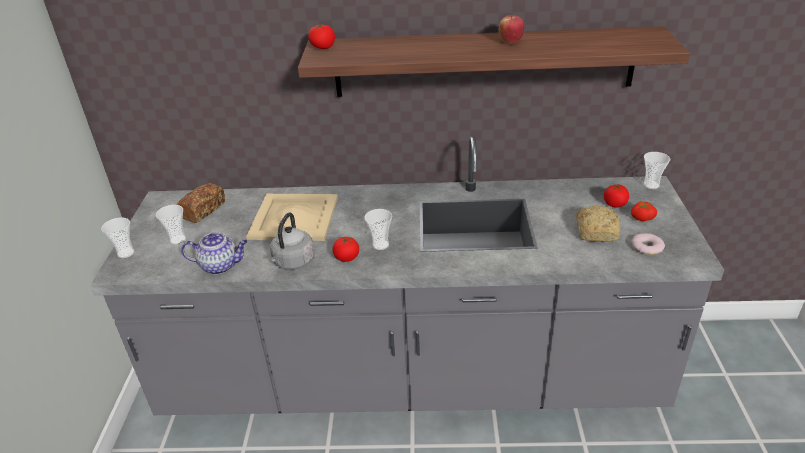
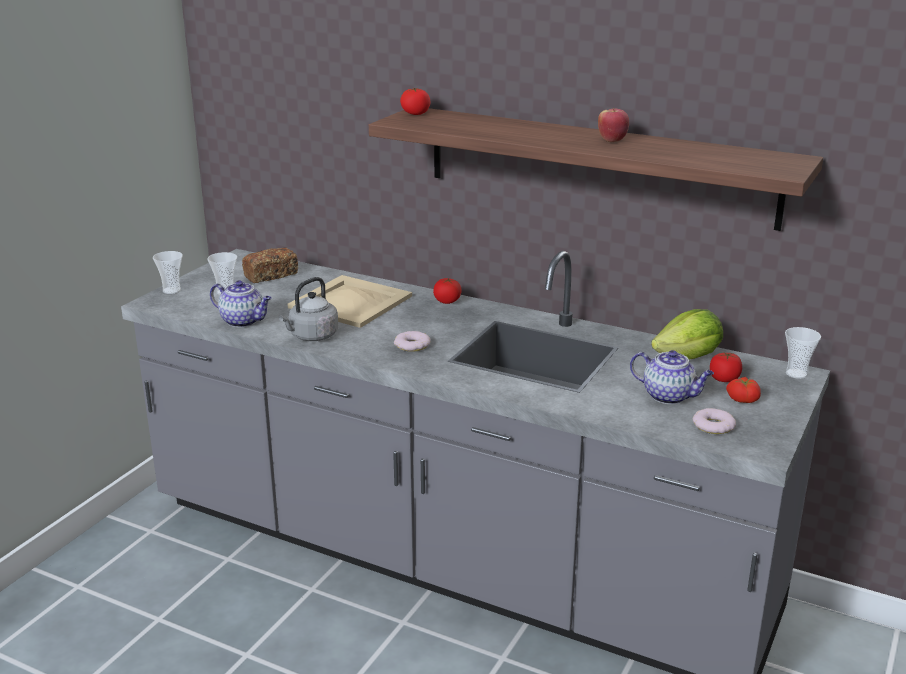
camera: 25 degrees right, 10 degrees down
(346, 257) = (367, 346): tomato -> tomato (447, 301)
(380, 245) = (412, 345): cup -> donut
(576, 193) = (688, 358): none -> lettuce
(597, 231) = (669, 396): bread -> teapot

